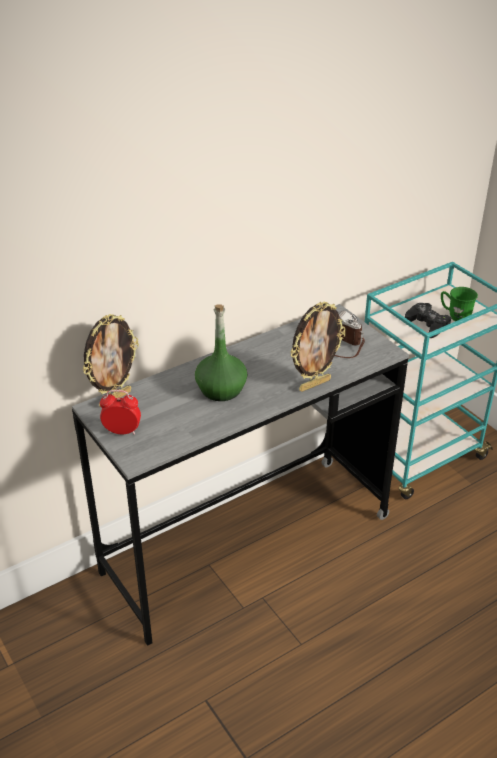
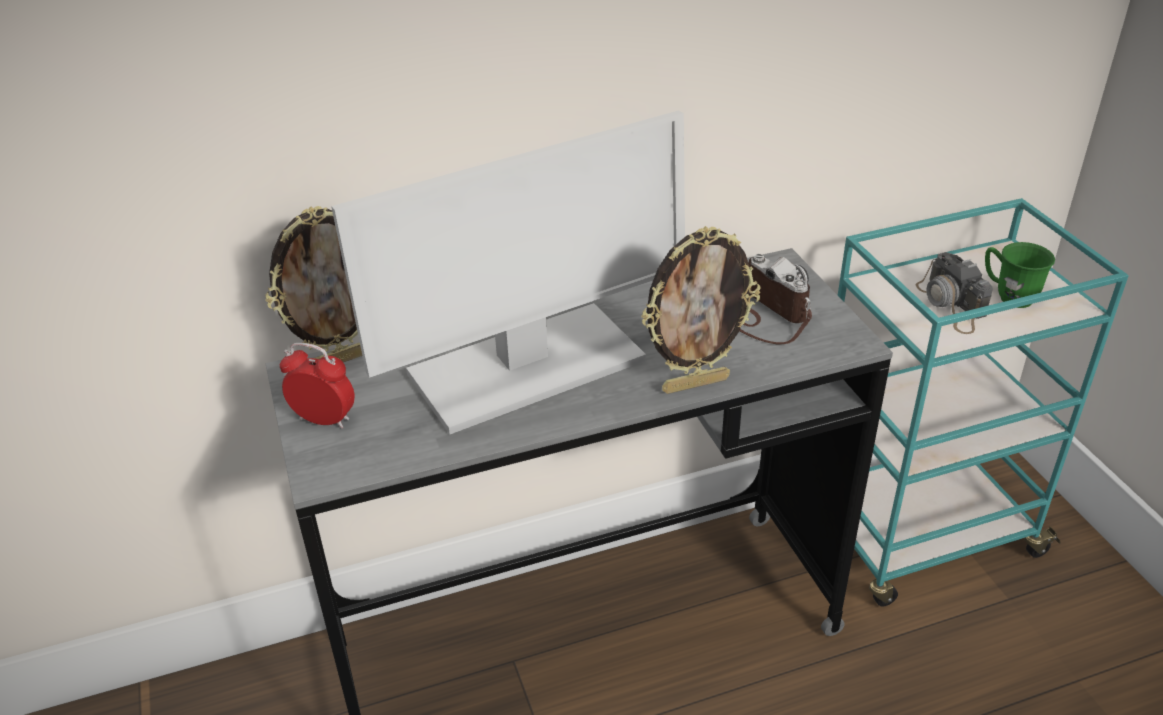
camera: 15 degrees right, 0 degrees up
(221, 389) = (525, 369): green bottle -> monitor
(427, 325) = (951, 305): black game controller -> camera

